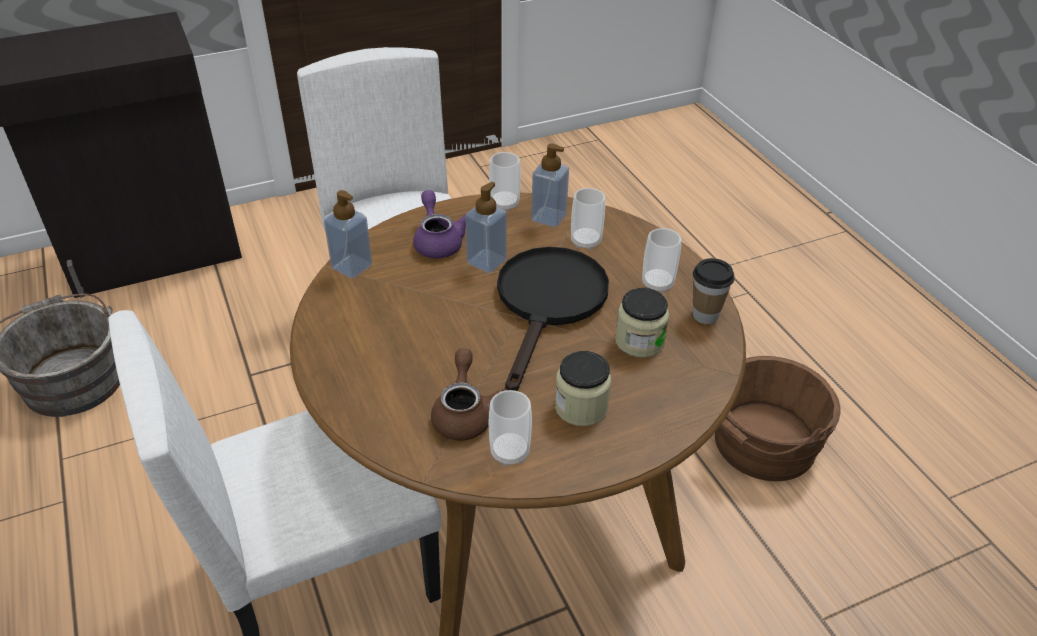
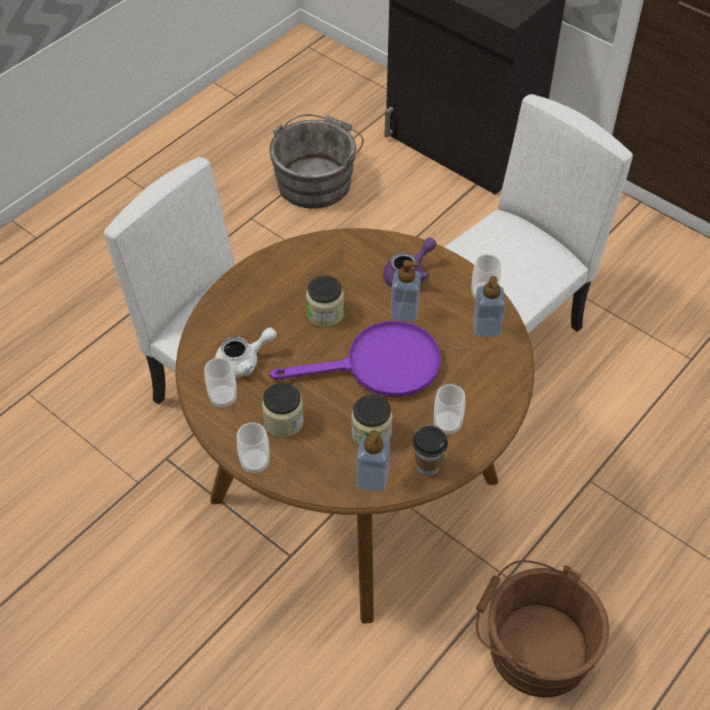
camera: 65 degrees right, 10 degrees up
(352, 267) = (349, 243): soap dispenser -> soap dispenser (372, 479)
(441, 319) = (325, 313): none -> jar
(464, 413) = (244, 362): brown teapot -> white teapot
(549, 304) = (379, 366): black frying pan -> purple frying pan
(585, 242) = (470, 362): cup -> cup (255, 463)

